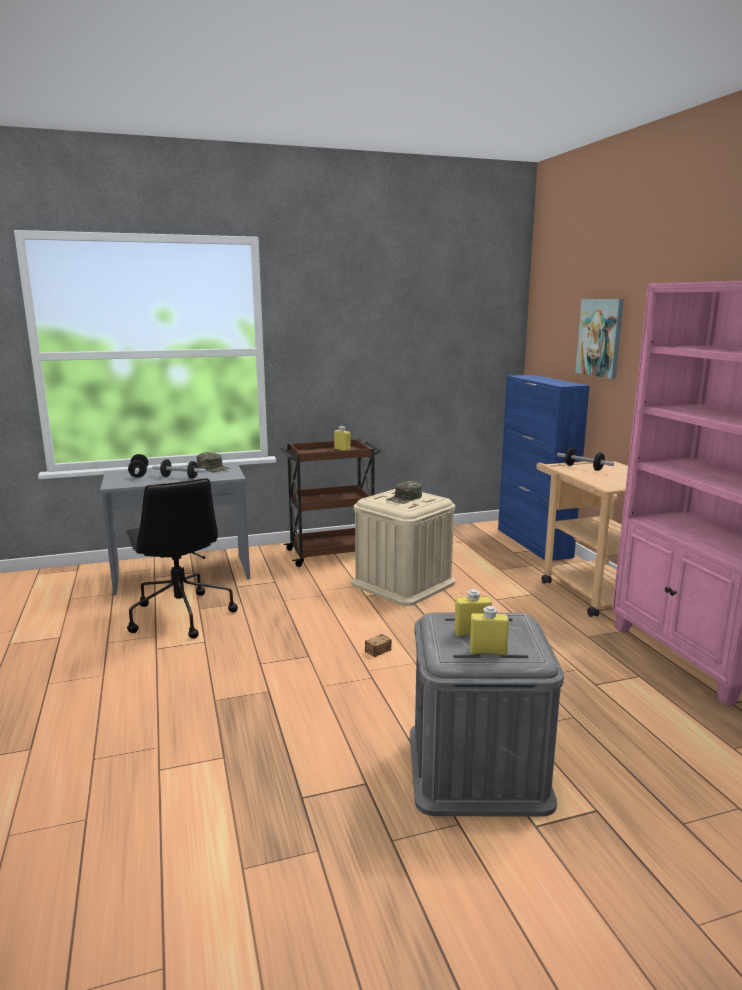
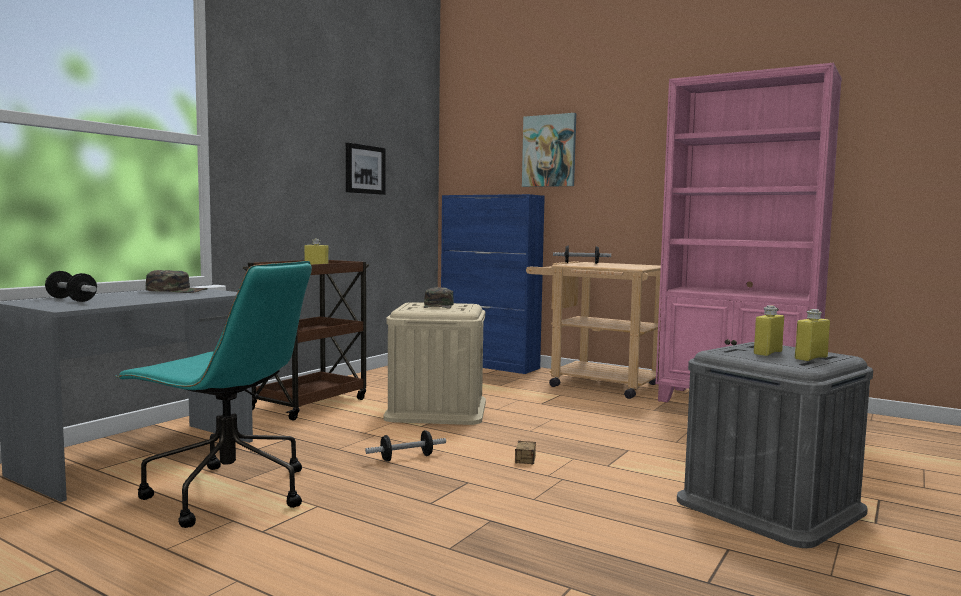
camera: 40 degrees left, 10 degrees down
(179, 477) = (154, 298): dumbbell -> dumbbell (406, 458)
(180, 615) = (226, 493): black office chair -> turquoise office chair
(424, 355) = (364, 169): none -> picture

